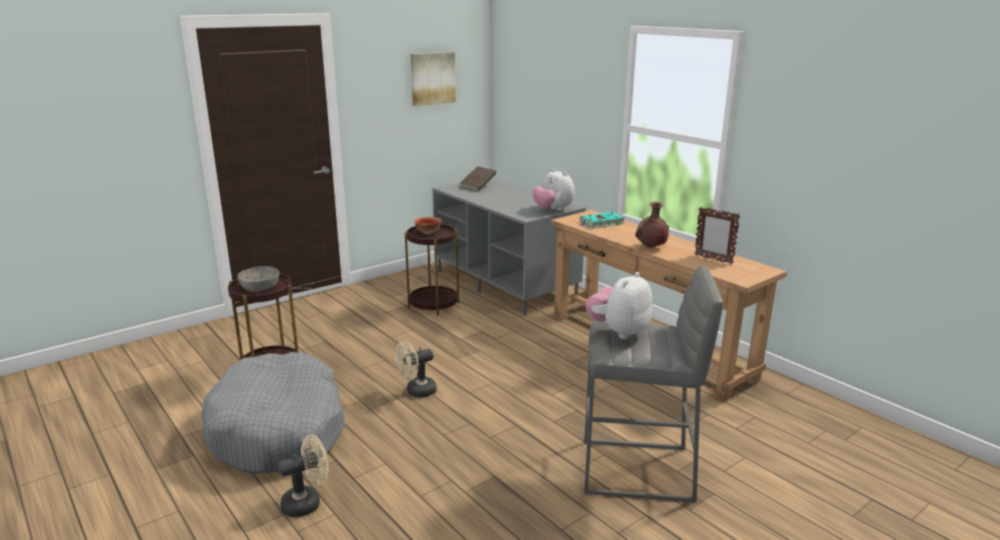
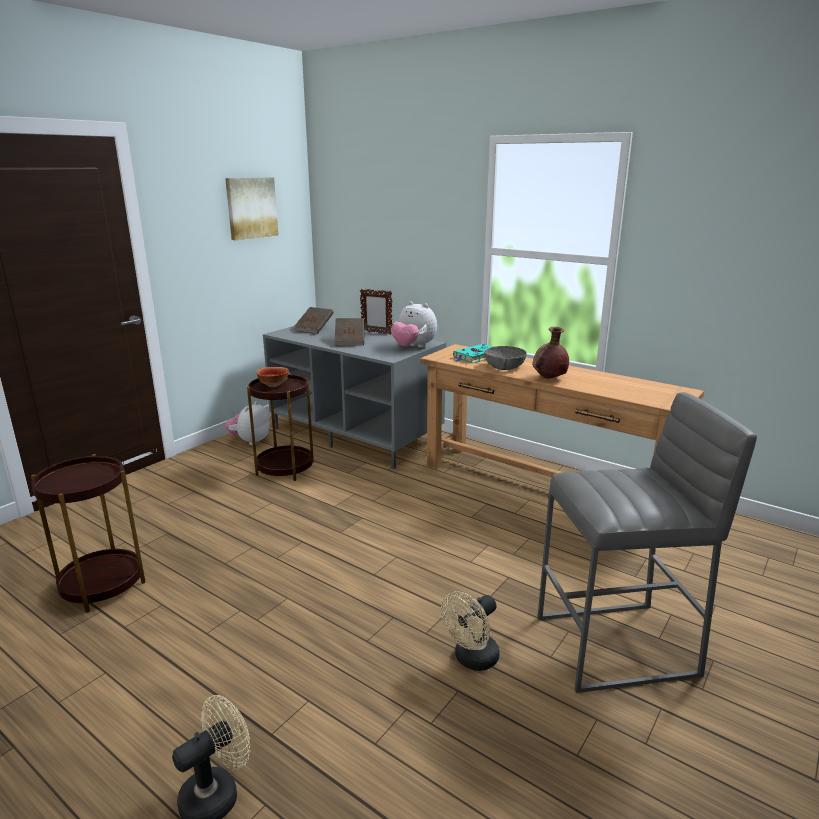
camera: 15 degrees left, 0 degrees up
(260, 288) = (79, 479): grey bowl -> grey bowl (504, 367)
(279, 430) = (138, 676): grey dog bed -> none
(416, 392) = (308, 584): beige fan -> beige fan (472, 659)
(501, 200) = (350, 341): none -> brown book
(619, 332) = (604, 485): plush toy -> plush toy (250, 441)
(713, 259) = (622, 385): picture frame -> picture frame (376, 332)

